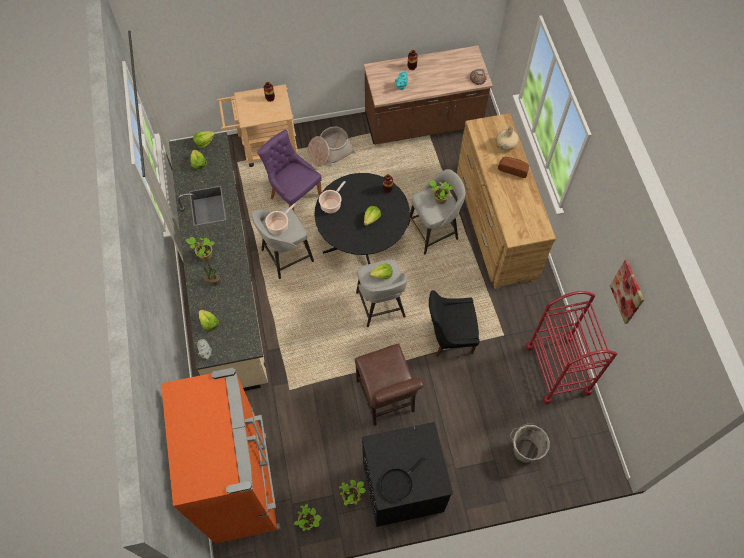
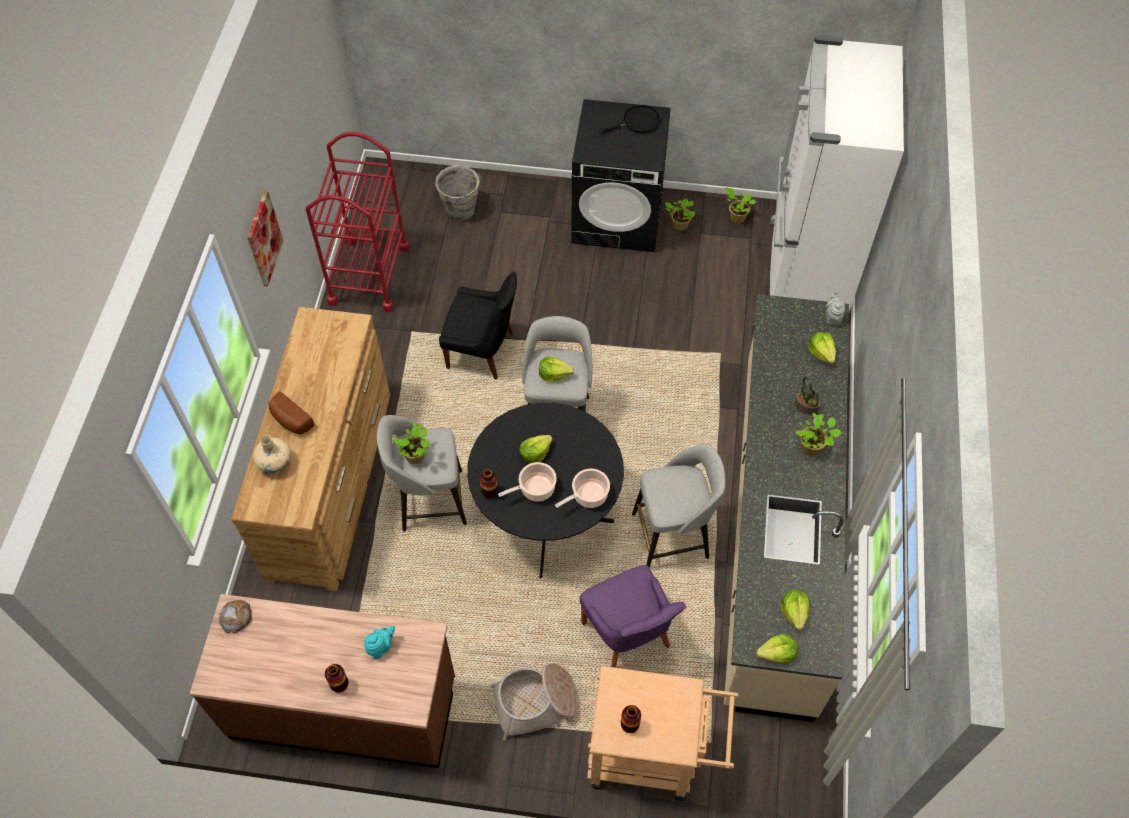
camera: 160 degrees left, 5 degrees down
(243, 486) = (804, 270): orange fridge -> white fridge
(279, 225) = (681, 494): cooking pot -> cooking pot (535, 489)
(386, 399) = (599, 306): brown chair -> none
(627, 292) = (289, 125): picture -> picture (263, 238)

